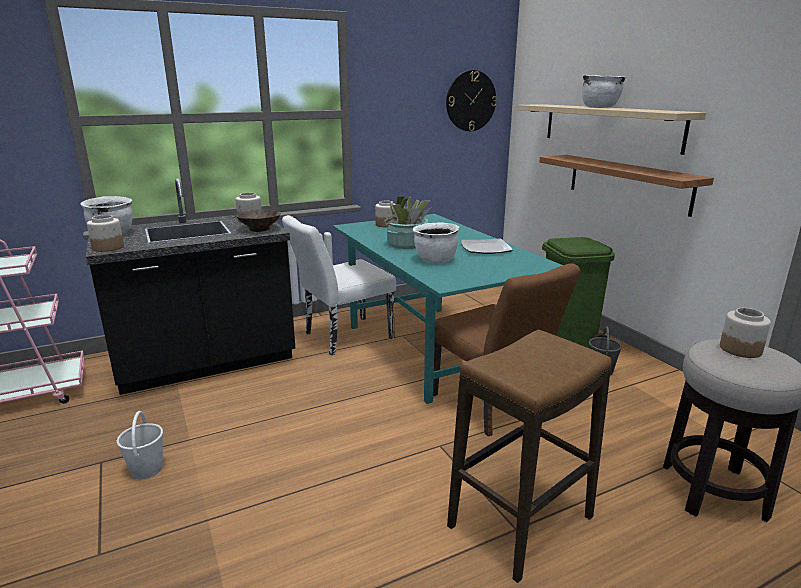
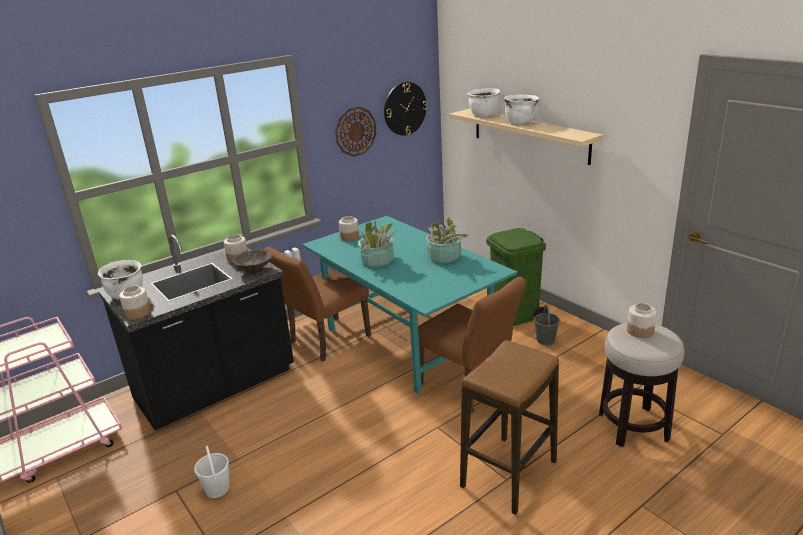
camera: 10 degrees left, 5 degrees up
(342, 337) = (325, 341): white chair -> brown chair
(411, 115) = (355, 131): none -> wall clock
(435, 260) = (408, 277): white cooking pot -> white cooking pot (484, 115)
(485, 248) = (444, 257): plate -> potted plant
(627, 183) = (549, 182): shelf -> none

